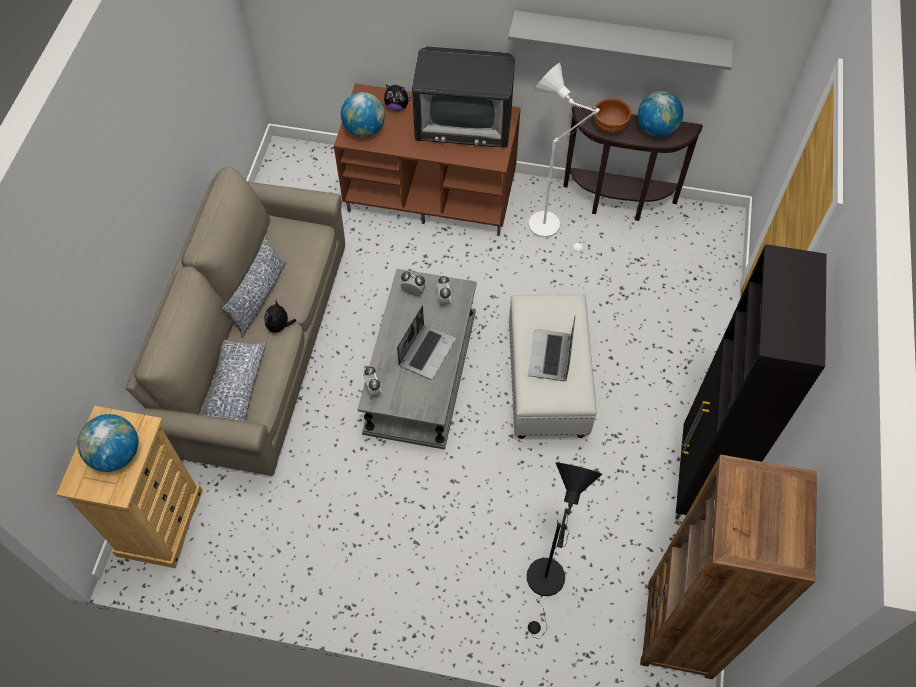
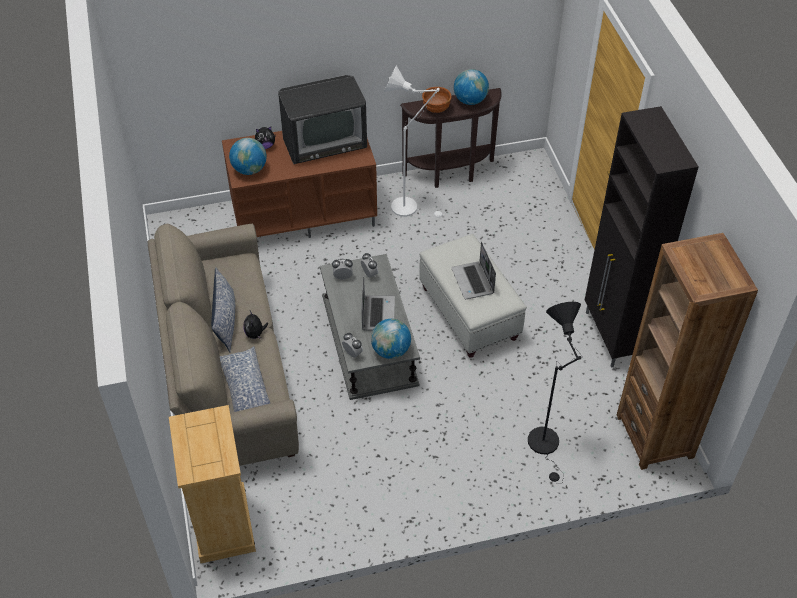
camera: 25 degrees left, 10 degrees down
(116, 454) = (208, 441): globe -> globe (390, 351)
(620, 39) = (428, 38): grey shelf -> none

